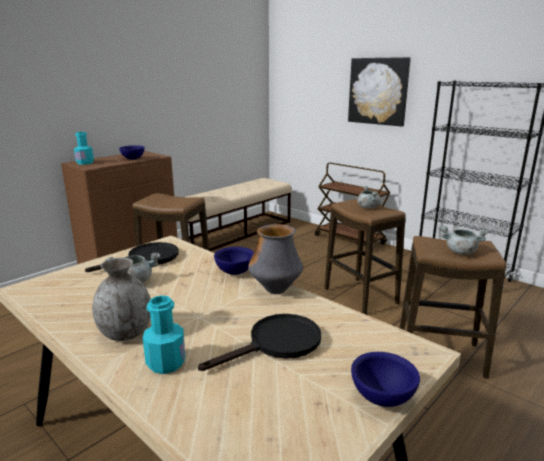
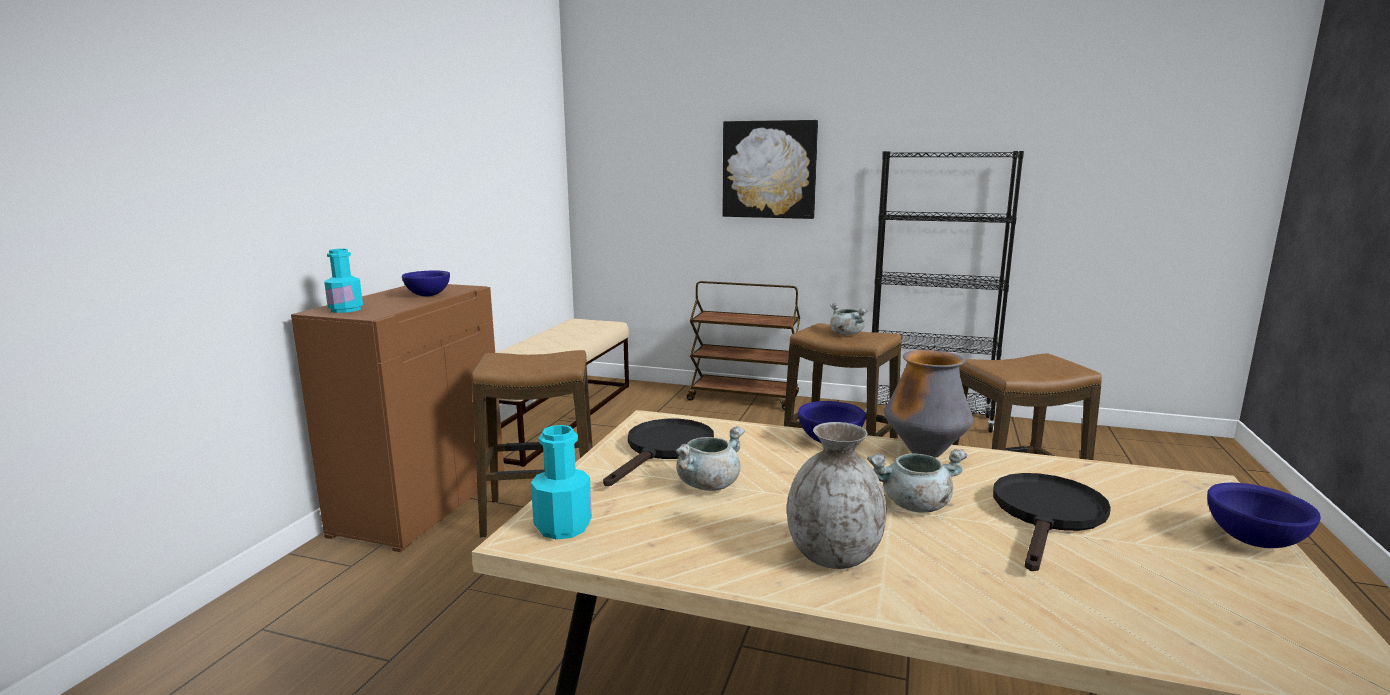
camera: 25 degrees left, 5 degrees down
(166, 363) = (963, 578): turquoise bottle -> turquoise bottle (563, 527)
(460, 252) = (1040, 370): grey cooking pot -> grey cooking pot (914, 505)

